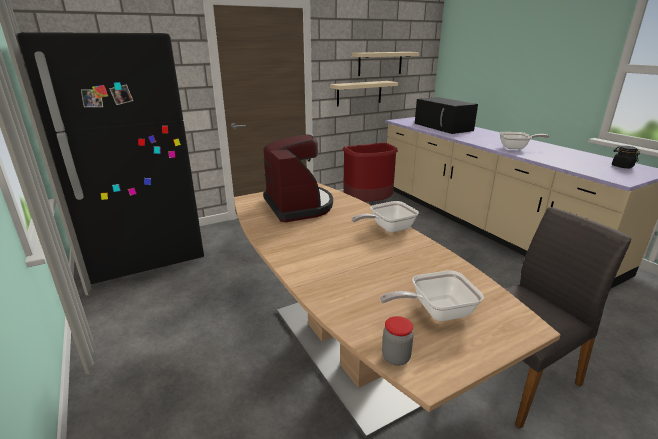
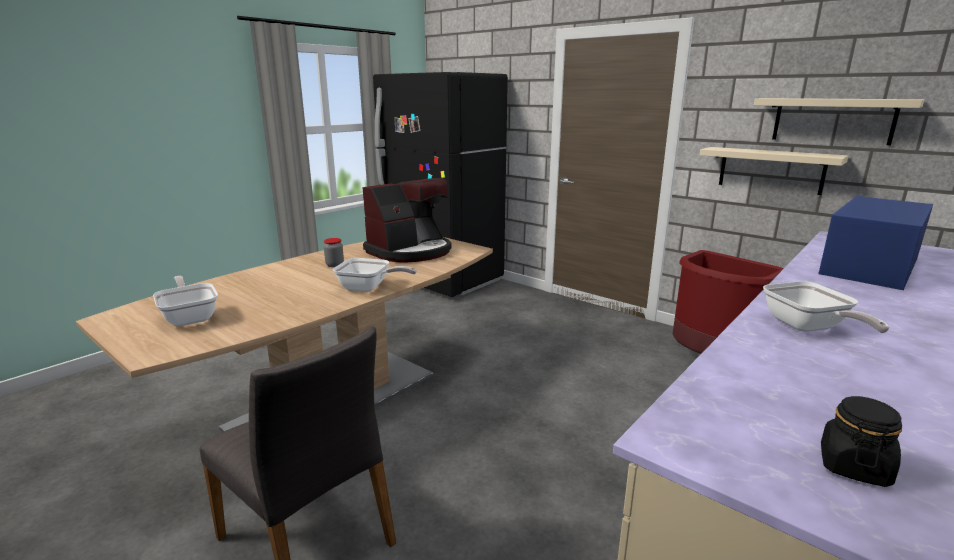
camera: 70 degrees right, 5 degrees down
(388, 228) = (369, 288): frying pan -> frying pan turned 150 degrees clockwise
(396, 357) = (133, 308): jar -> jar (334, 265)
(443, 127) = (870, 266): black microwave -> blue microwave

